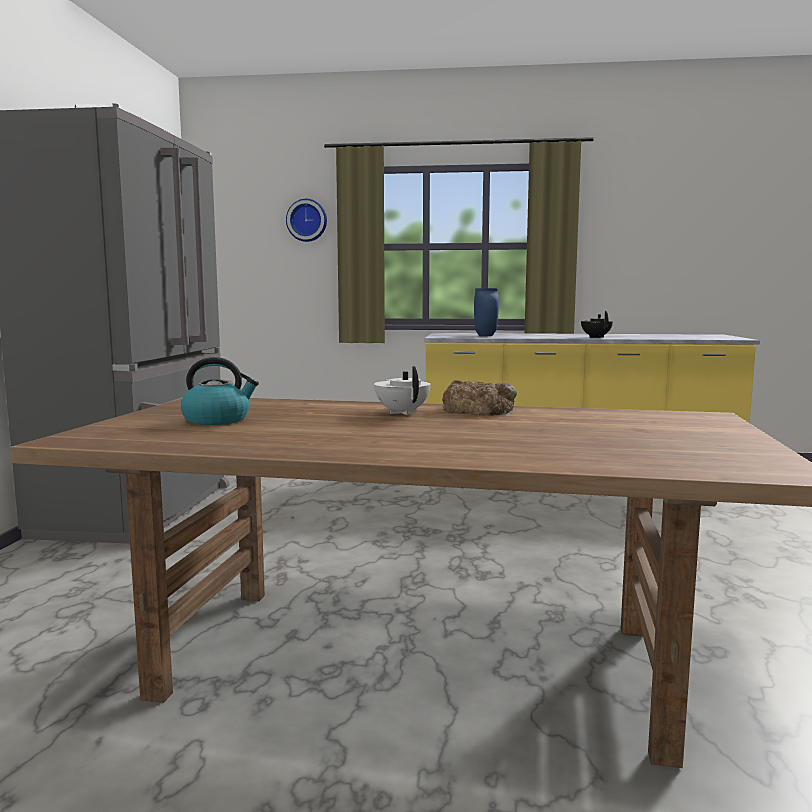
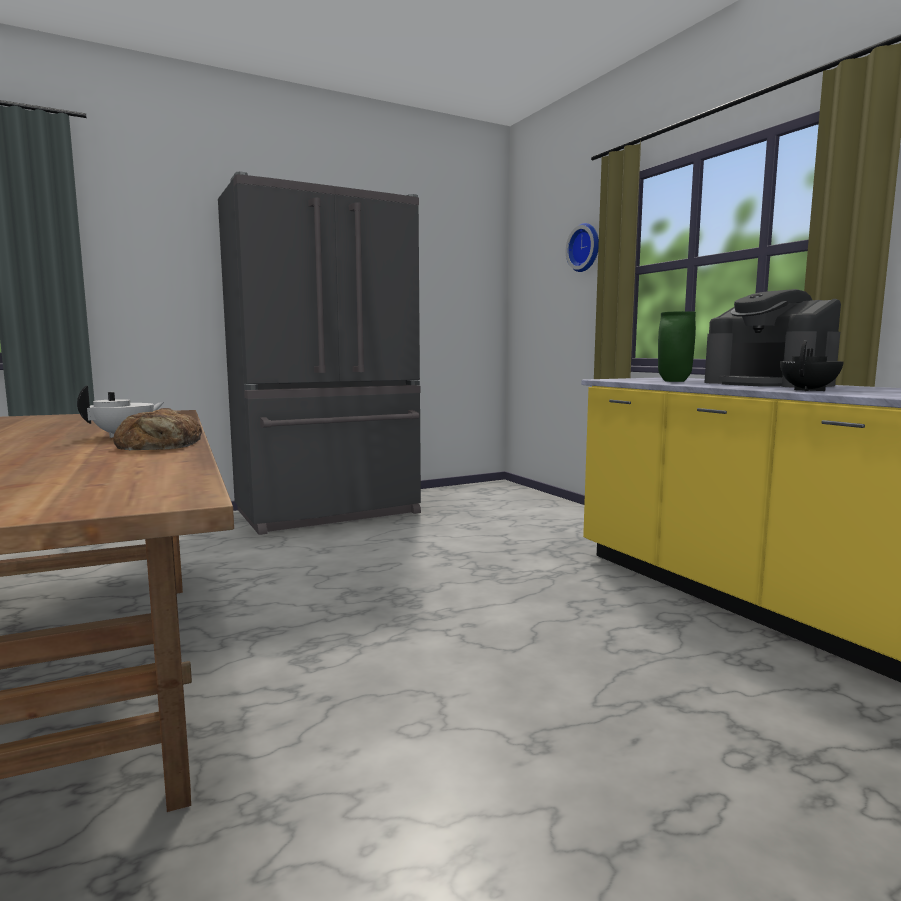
camera: 55 degrees right, 0 degrees up
(217, 420) = (61, 422): kettle -> none
(486, 336) = (675, 381): blue vase -> green vase
(539, 335) = (768, 384): none -> coffee machine

